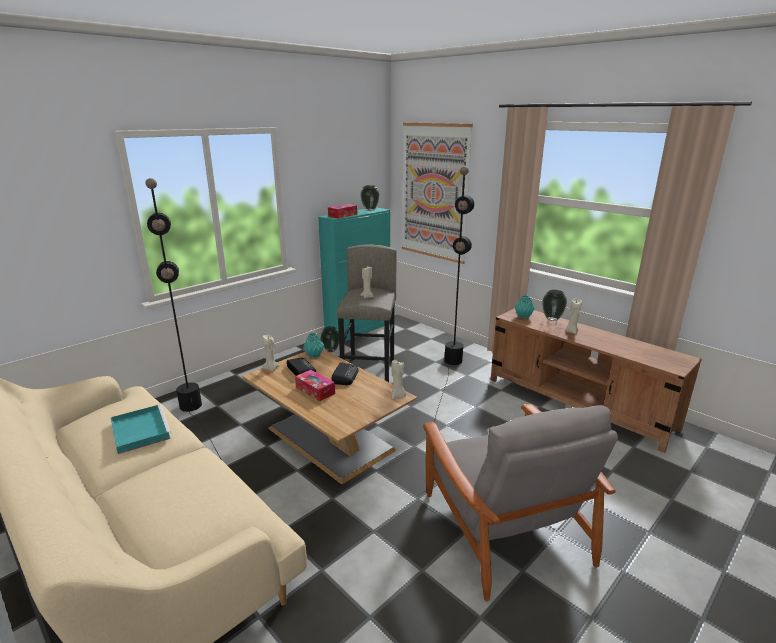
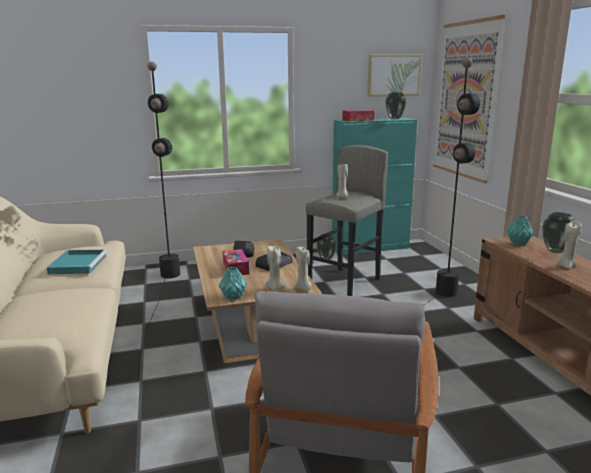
camera: 30 degrees right, 5 degrees down
(271, 368) = (221, 246): beige candle -> beige candle (274, 288)
(314, 355) = (268, 244): turquoise vase -> turquoise vase (234, 297)
(362, 168) = (393, 75): none -> picture

